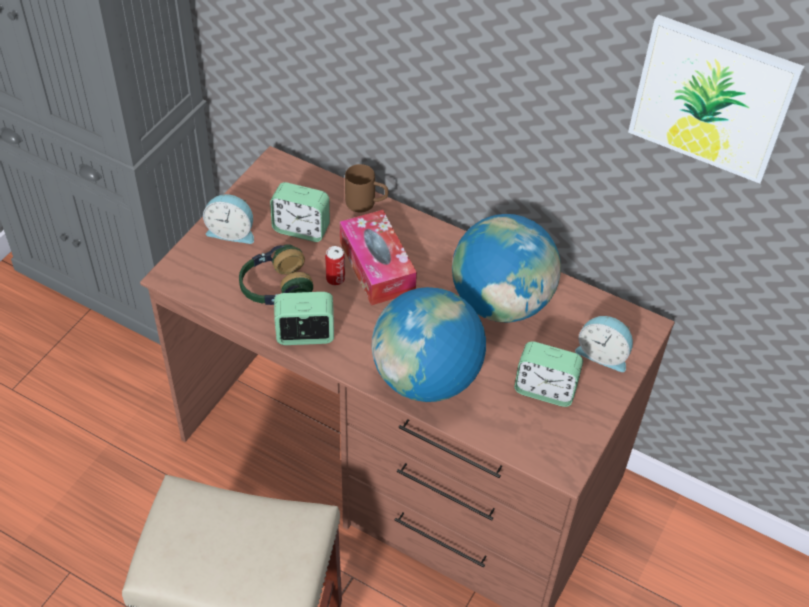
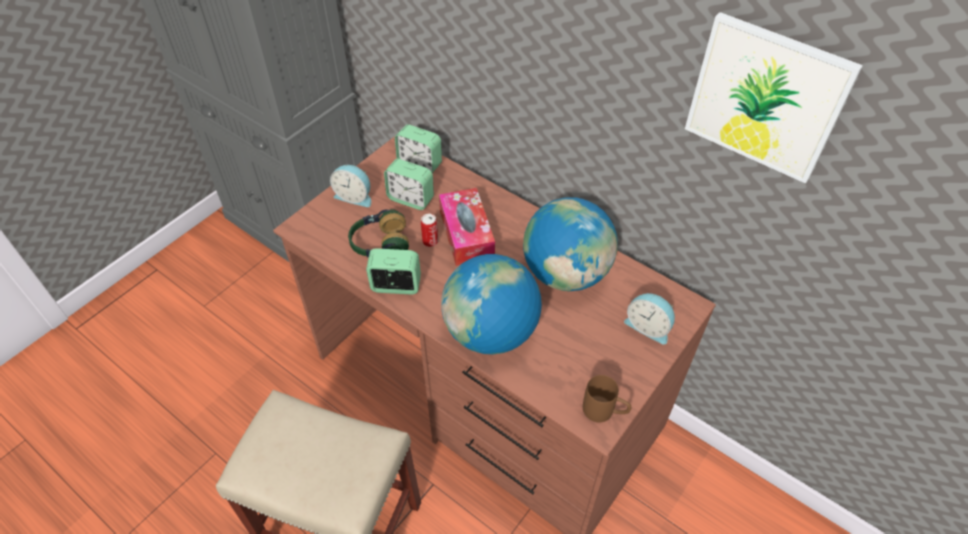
camera: 10 degrees right, 0 degrees up
(367, 204) = (467, 183): brown mug -> brown mug (604, 412)
(545, 390) = (592, 353): alarm clock -> alarm clock (420, 164)

